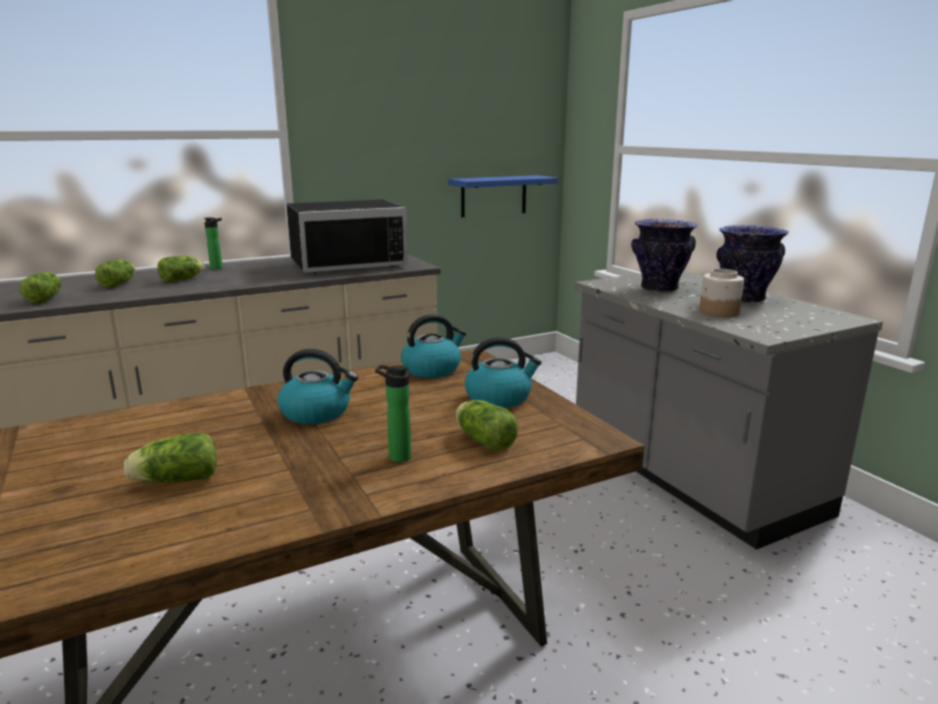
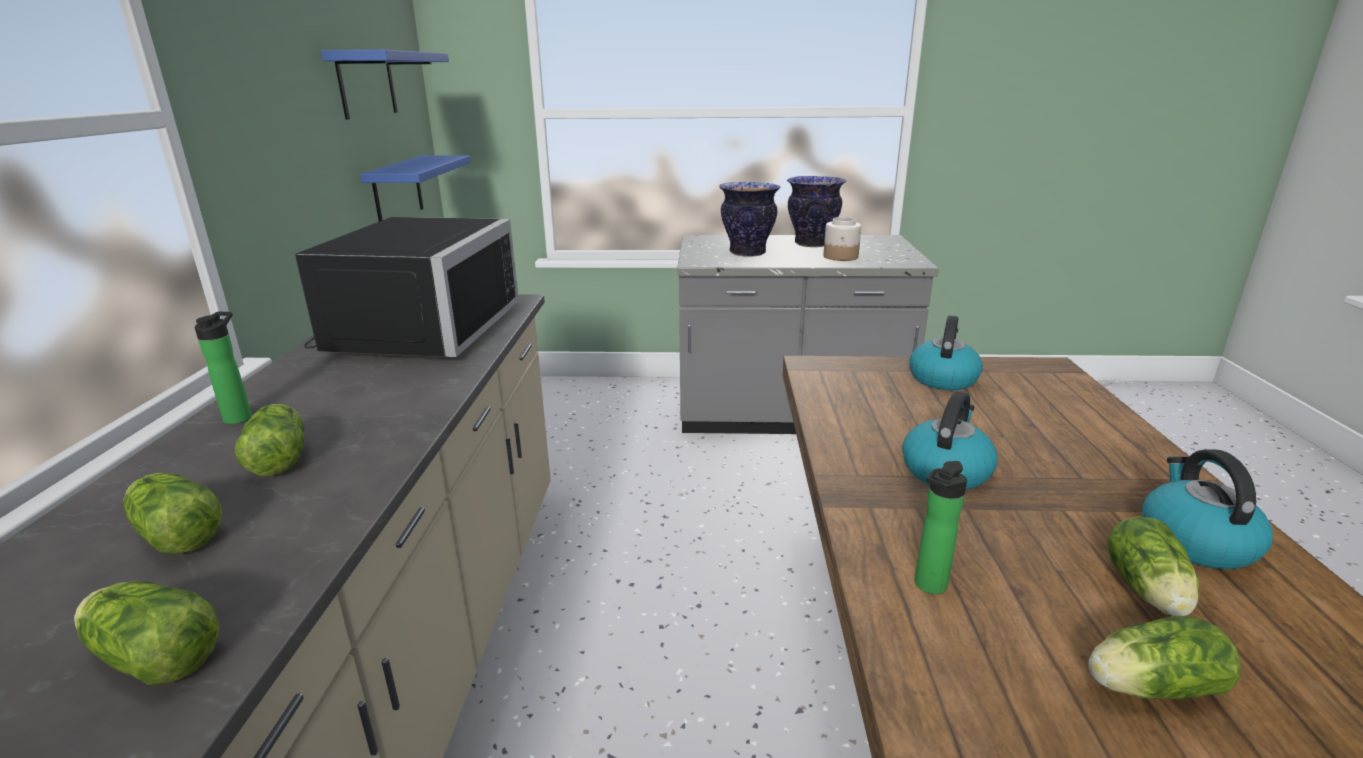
camera: 60 degrees left, 5 degrees up
(396, 456) = (1083, 450): bottle -> bottle (928, 587)
(432, 369) = (837, 388): kettle -> kettle (1194, 541)
(477, 122) = (367, 84): none -> blue shelf
(483, 440) = (1048, 406): lettuce -> lettuce (1148, 687)

